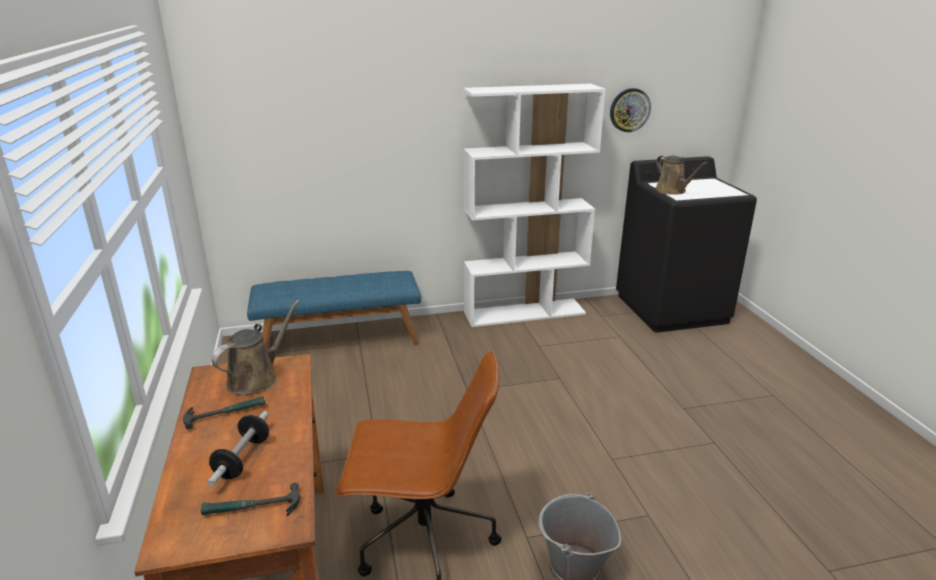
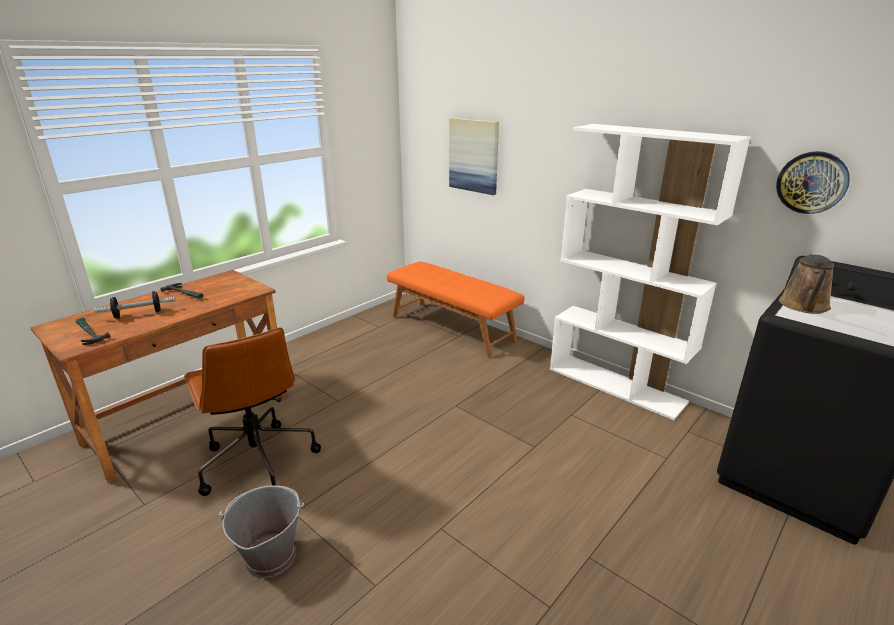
camera: 55 degrees right, 0 degrees up
(256, 378) = (230, 287): brown watering can -> none
(319, 140) = (474, 155): none -> picture
(339, 340) = (452, 328): blue bench -> orange bench

